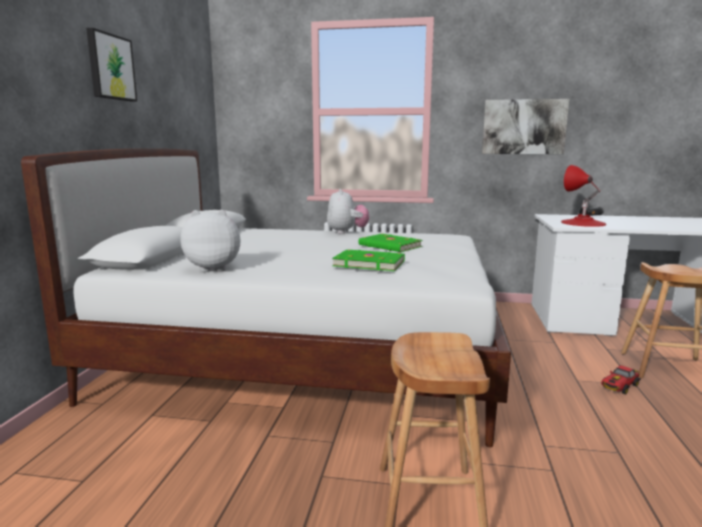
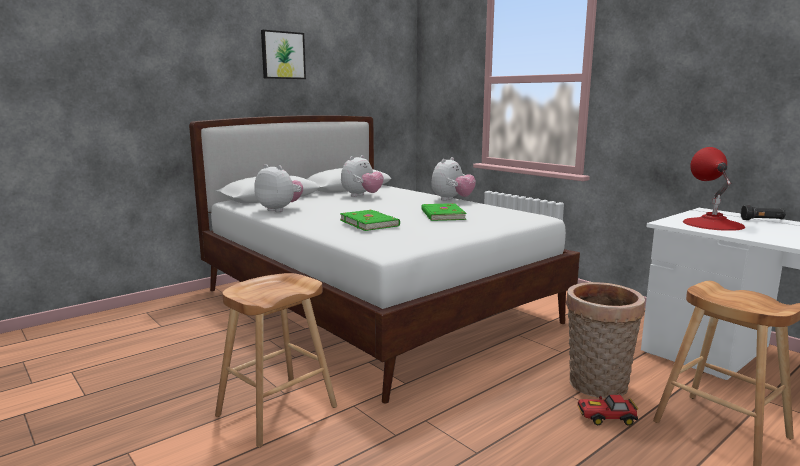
camera: 40 degrees right, 0 degrees up
(252, 240) = (362, 196): none -> plush toy
(524, 127) = (694, 95): picture -> none
(574, 367) = (596, 387): none -> basket

